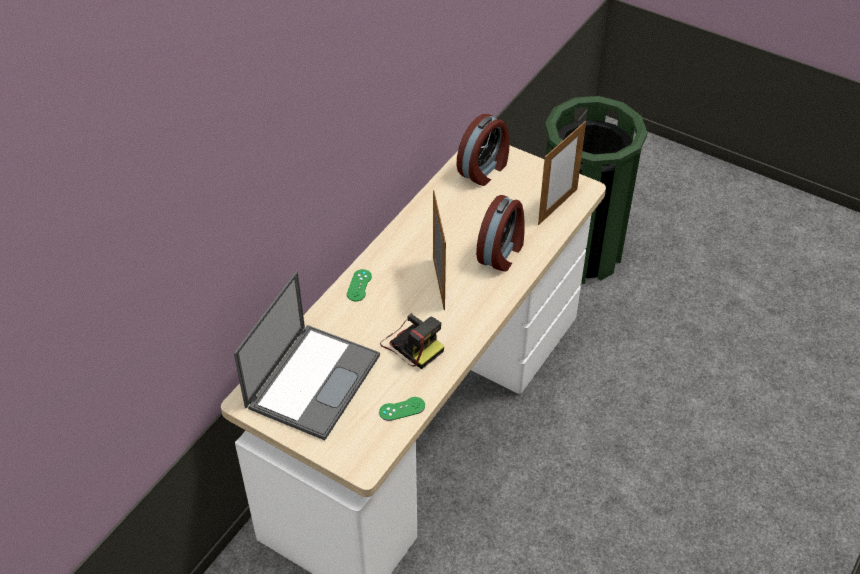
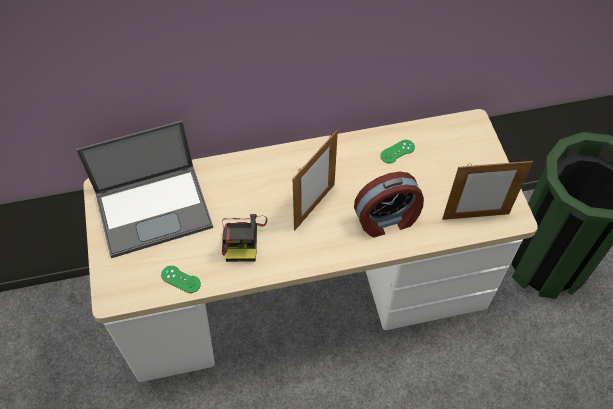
camera: 45 degrees right, 10 degrees up
(359, 285) = (261, 165): green game controller -> green game controller (397, 151)
(484, 170) = (453, 143): alarm clock -> none

